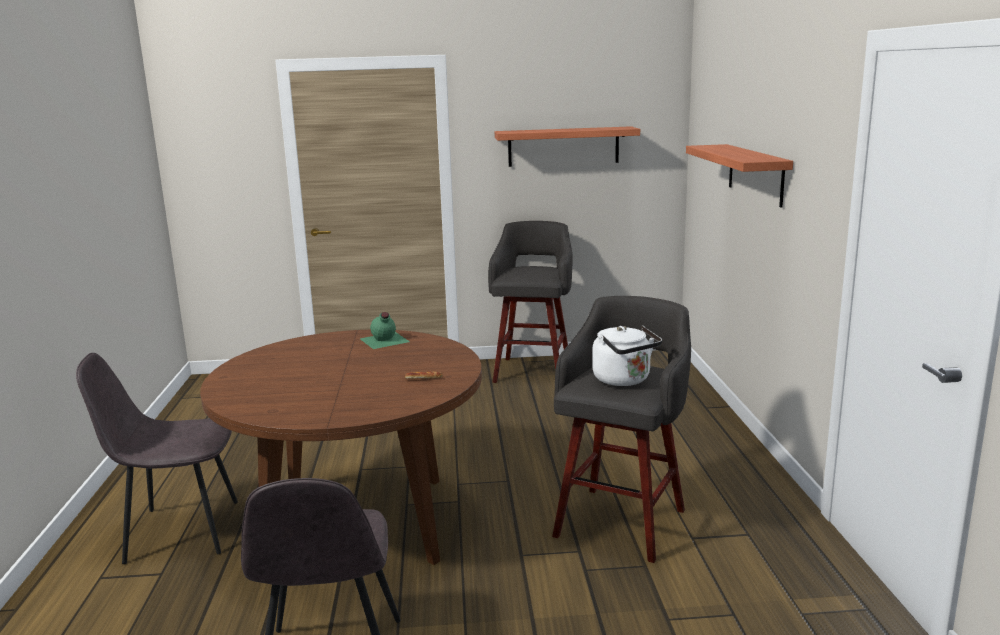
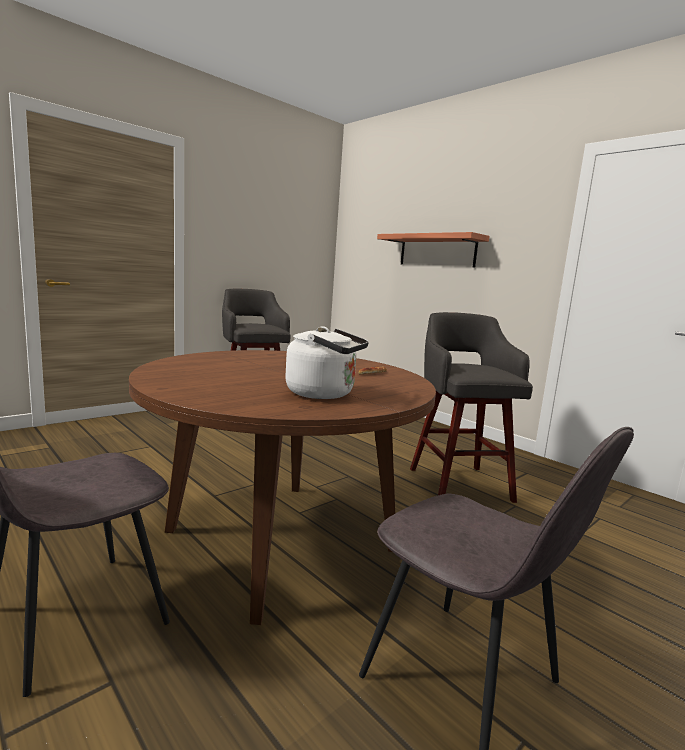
camera: 40 degrees left, 5 degrees down
(384, 340) = (264, 355): green bottle -> none
(563, 146) = (266, 233): shelf -> none
(624, 380) = (484, 368): white kettle -> white kettle (324, 394)

